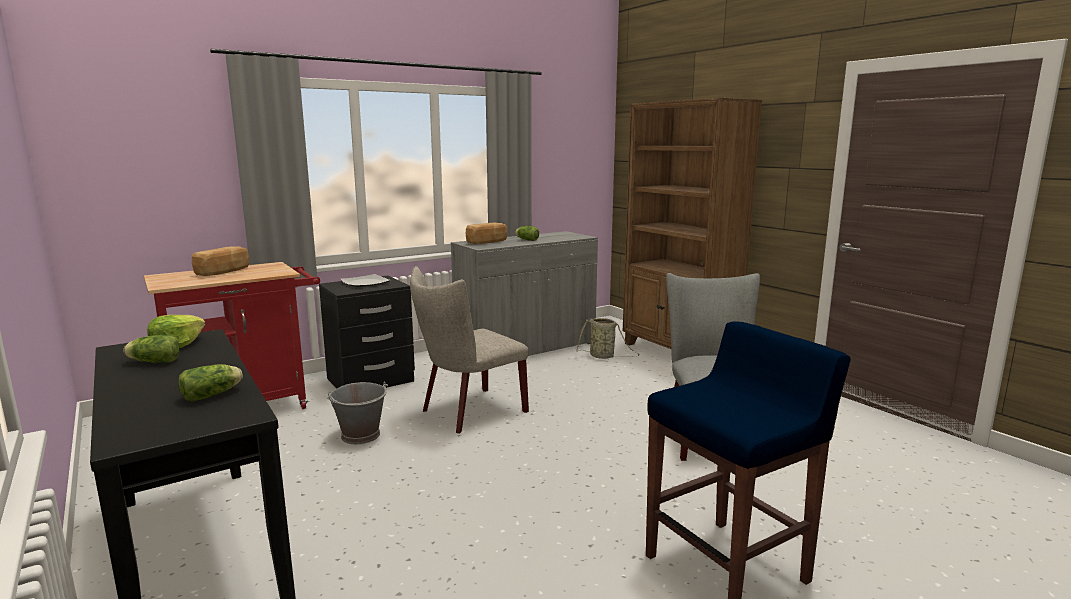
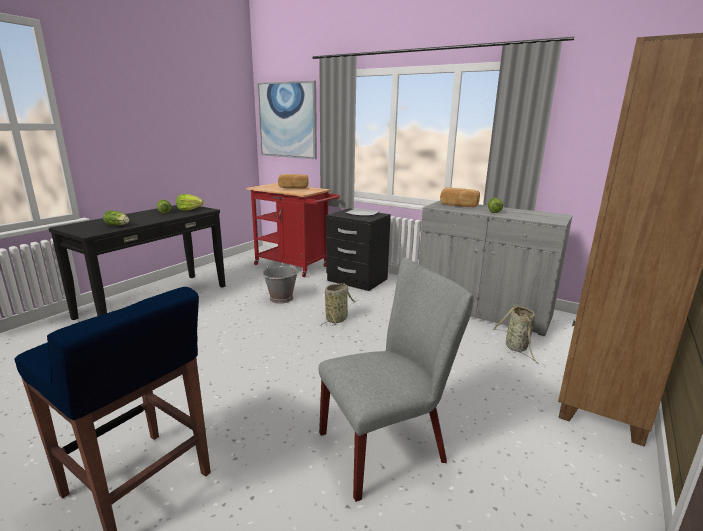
camera: 65 degrees right, 5 degrees up
(137, 155) = (287, 120): none -> picture
(468, 412) = (337, 319): beige chair -> basket

